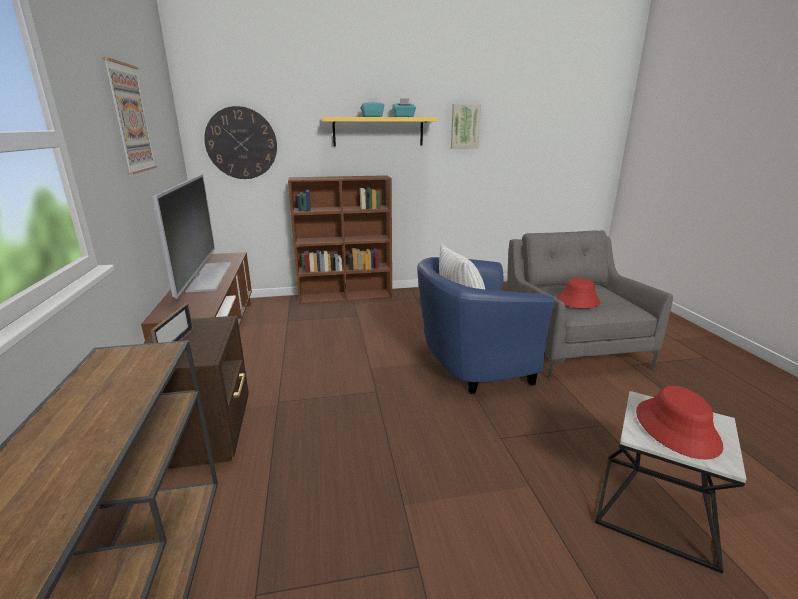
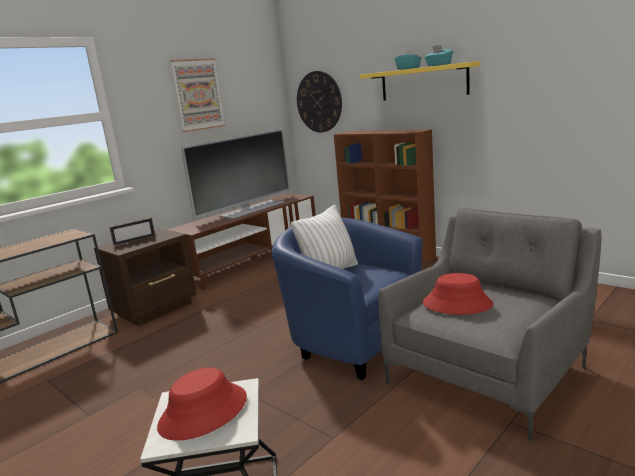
camera: 55 degrees right, 5 degrees down
(464, 126) = (521, 67): picture -> none

